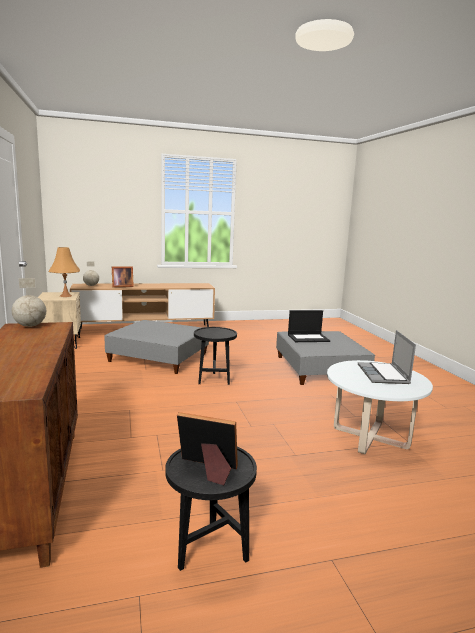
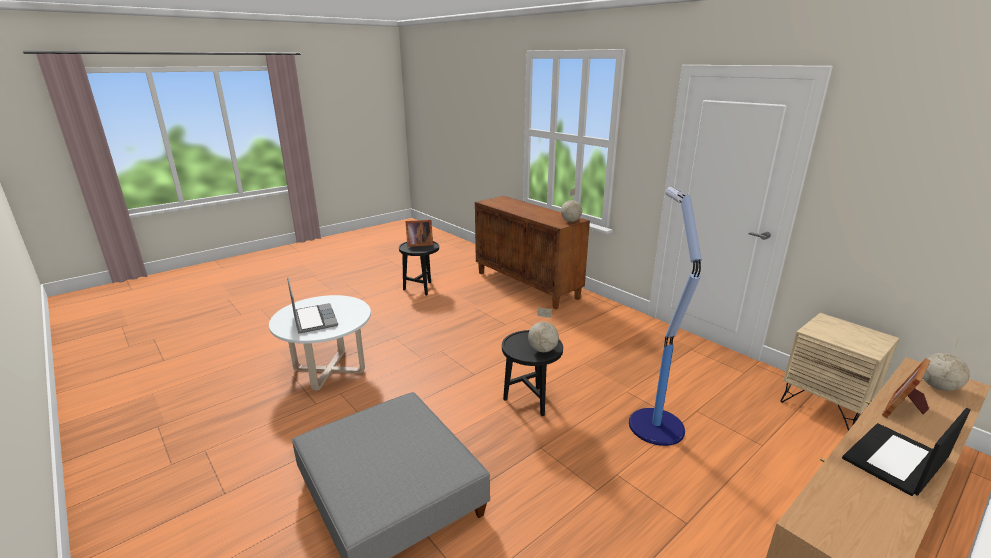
camera: 155 degrees right, 10 degrees up
(66, 296) = (838, 336): orange table lamp -> none
(159, 357) = (655, 424): grey ottoman -> floor lamp
(213, 329) = (542, 349): none -> globe
(308, 338) = (414, 454): laptop -> laptop (895, 460)

